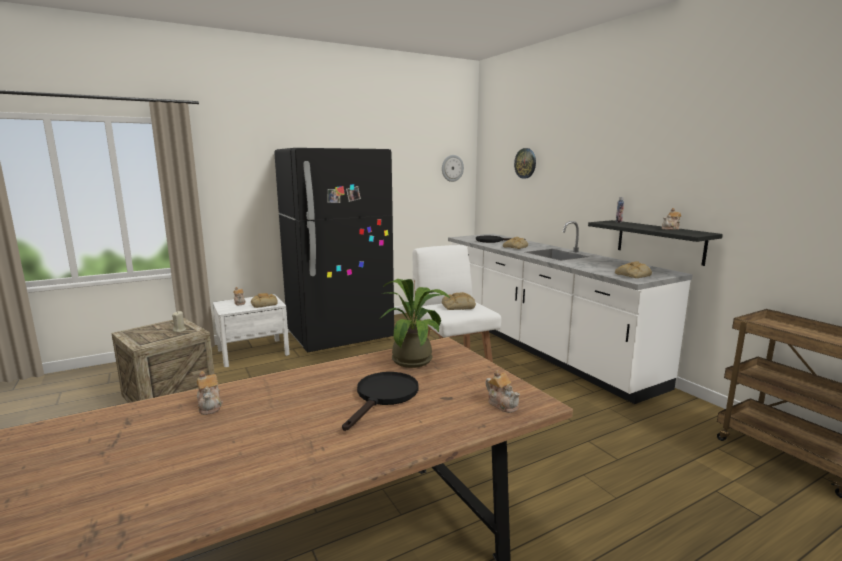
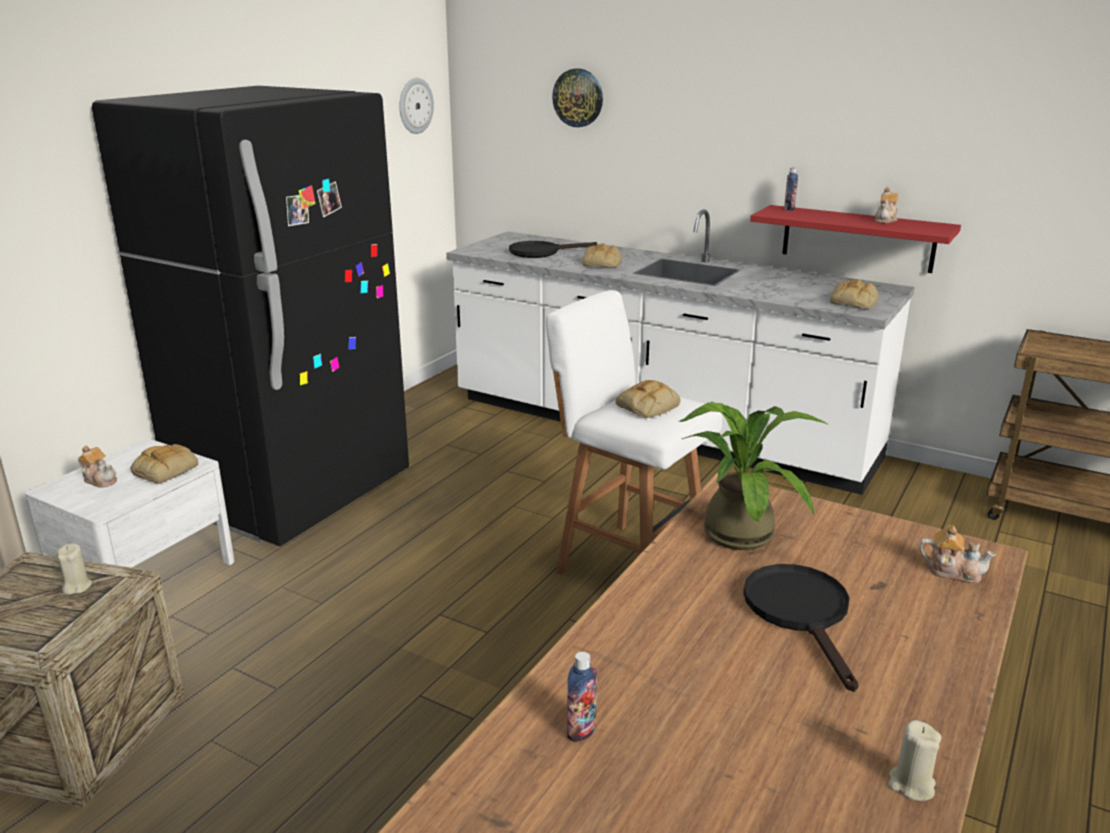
camera: 30 degrees left, 10 degrees up
(210, 406) = (581, 731): teapot -> bottle
(303, 477) = (911, 785): none -> beige candle
(659, 241) = (858, 238): black shelf -> red shelf

